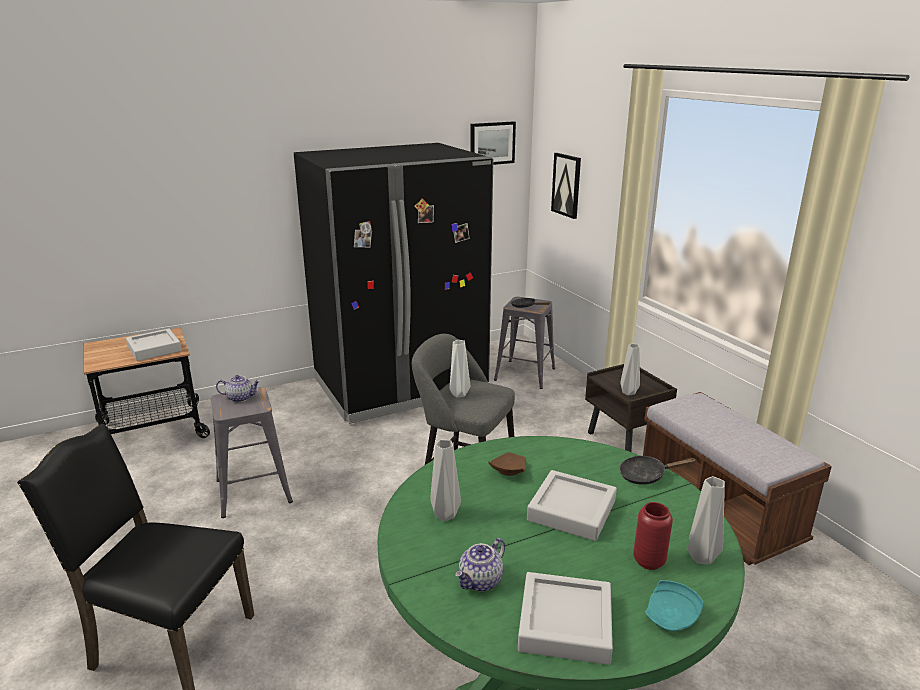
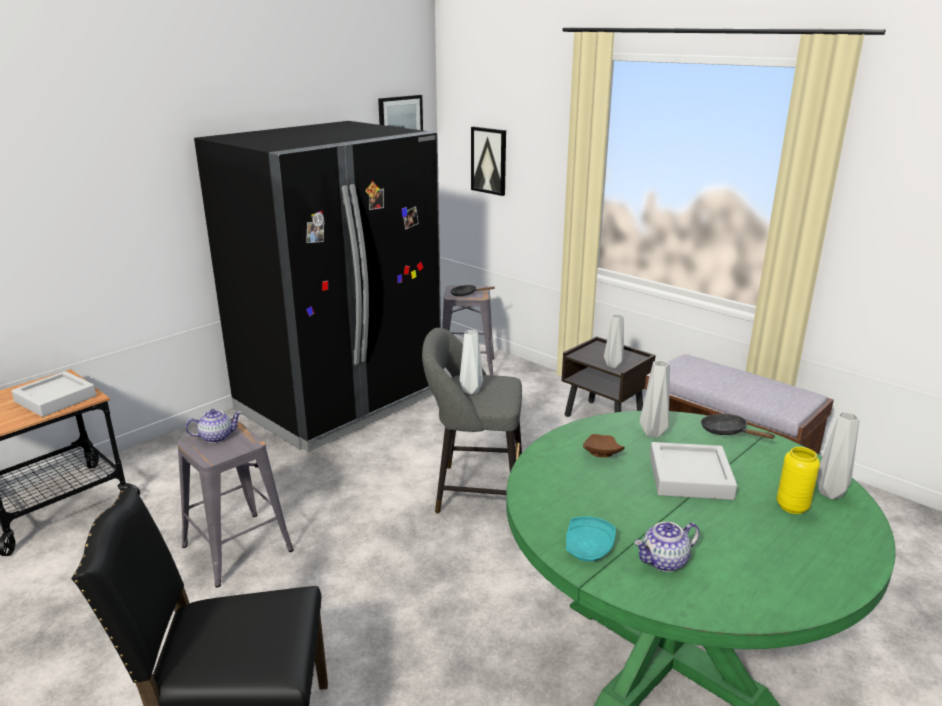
camera: 20 degrees left, 0 degrees up
(446, 515) = (578, 507): grey vase -> grey vase (654, 433)
(480, 581) = (664, 562): teapot -> teapot turned 45 degrees clockwise
(565, 623) = (770, 579): grey tray -> none
(646, 475) = (727, 432): black frying pan -> black frying pan turned 75 degrees clockwise
(649, 561) = (792, 507): red vase -> yellow vase
(671, 616) = (849, 549): turquoise plate -> turquoise plate (589, 549)

